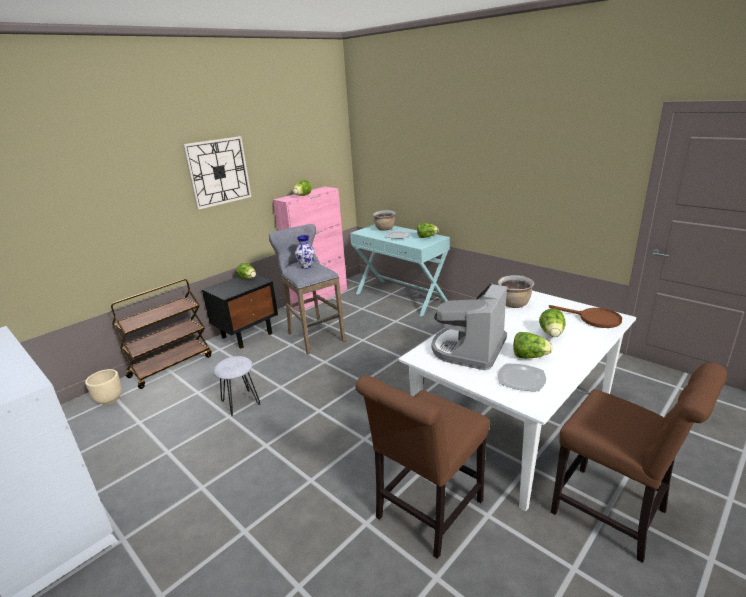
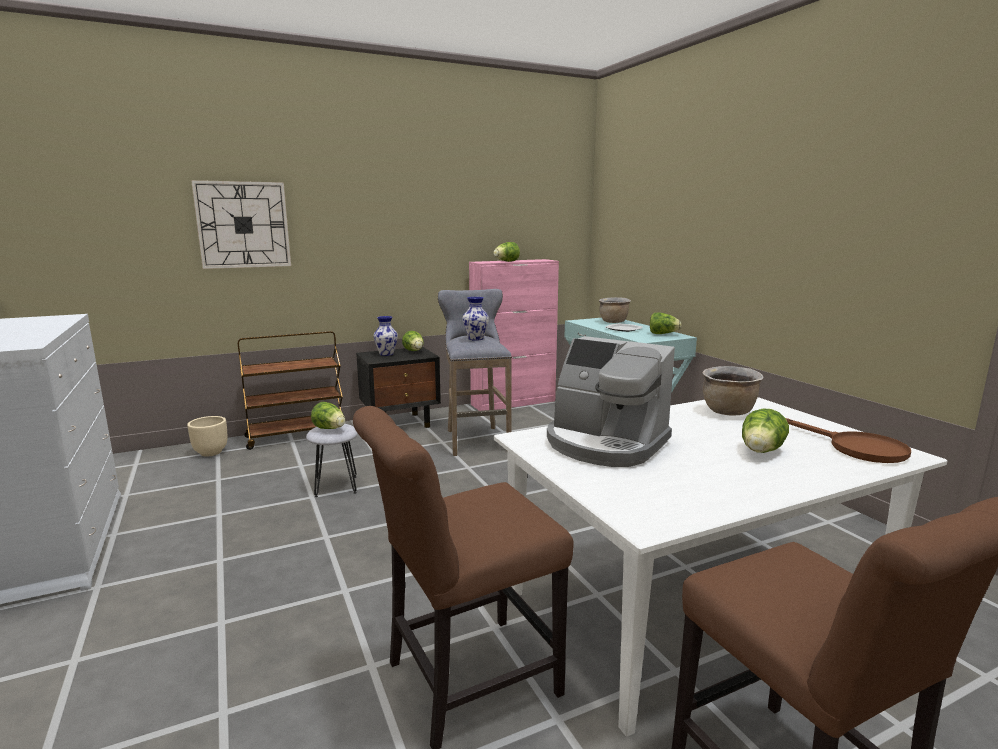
camera: 20 degrees right, 10 degrees down
(218, 172) = (403, 215): wall clock -> wall clock (243, 225)
(228, 286) = (386, 354): none -> vase
(469, 349) = (605, 444): coffee machine -> coffee machine turned 105 degrees counterclockwise
(521, 379) = (653, 490): plate -> none
(529, 356) = (695, 469): lettuce -> lettuce (330, 429)

